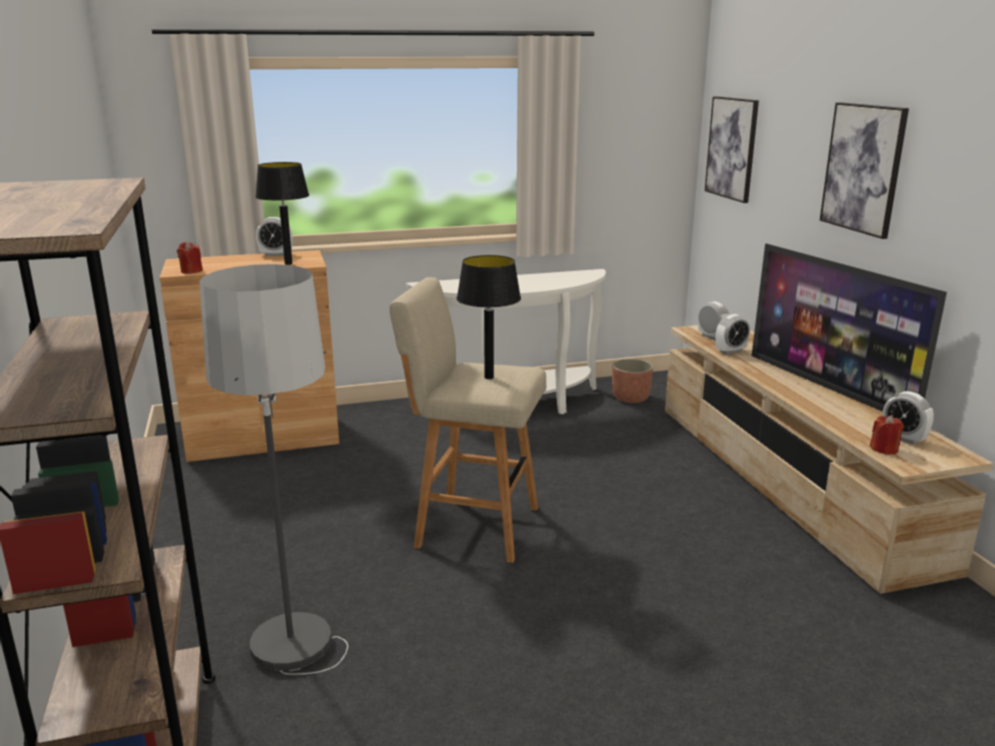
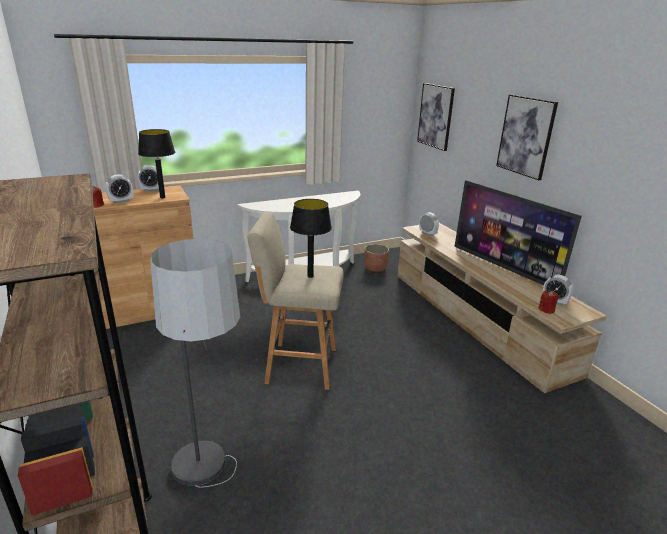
camera: 10 degrees left, 5 degrees up
(730, 351) = (441, 243): alarm clock -> alarm clock (121, 201)

